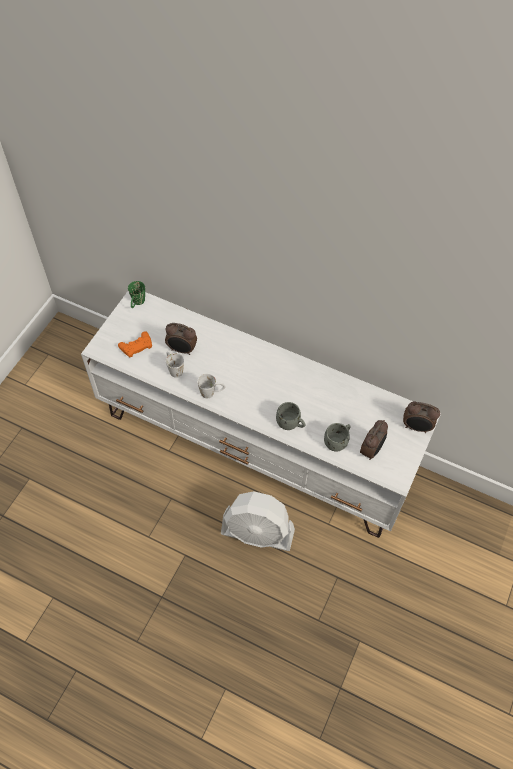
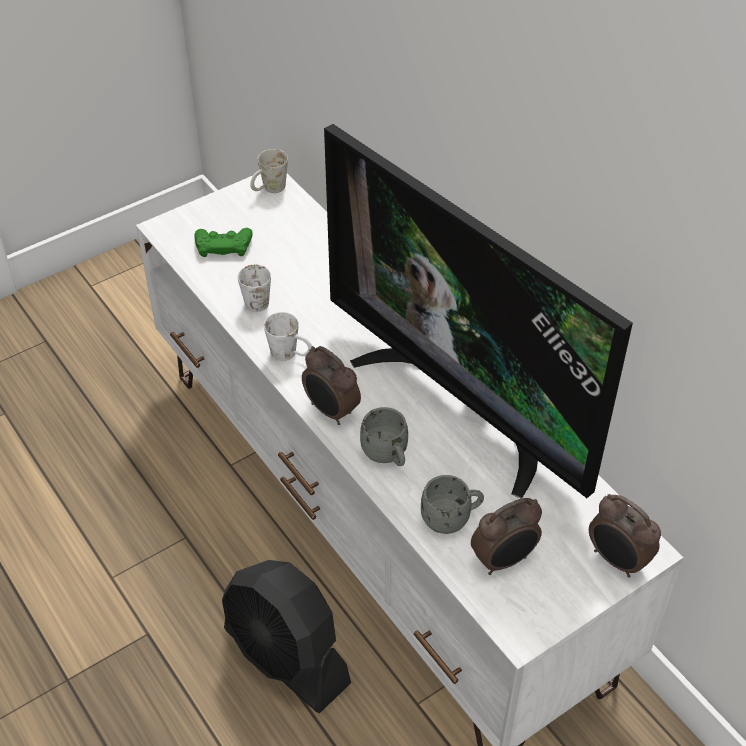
camera: 30 degrees right, 10 degrees down
(136, 346) = (223, 245): orange game controller -> green game controller
(137, 303) = (269, 190): green mug -> white mug
(182, 350) = (289, 277): alarm clock -> alarm clock (331, 411)
(258, 532) = (286, 657): white fan -> black fan
(307, 382) = (462, 404): none -> television

